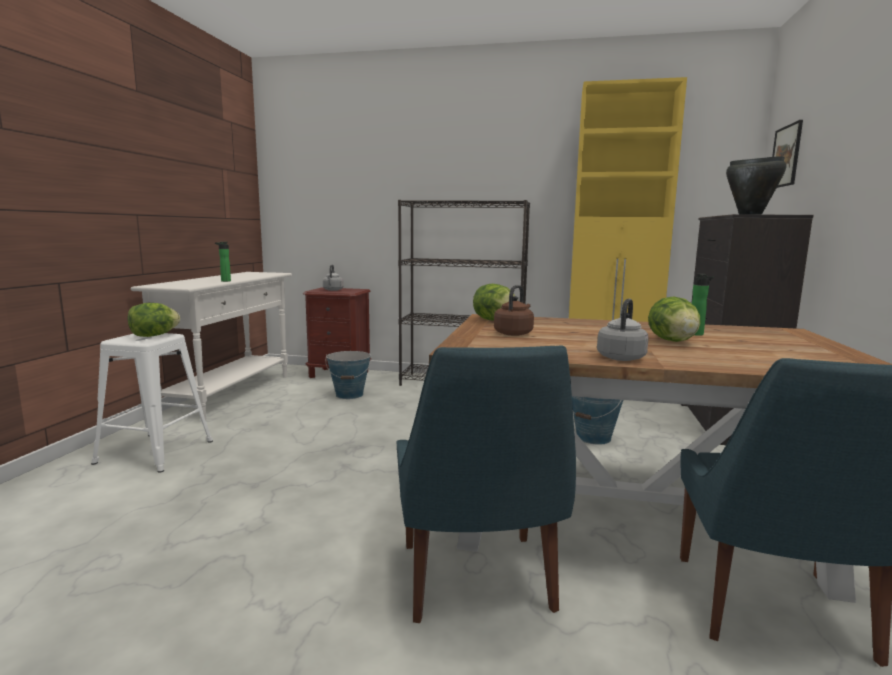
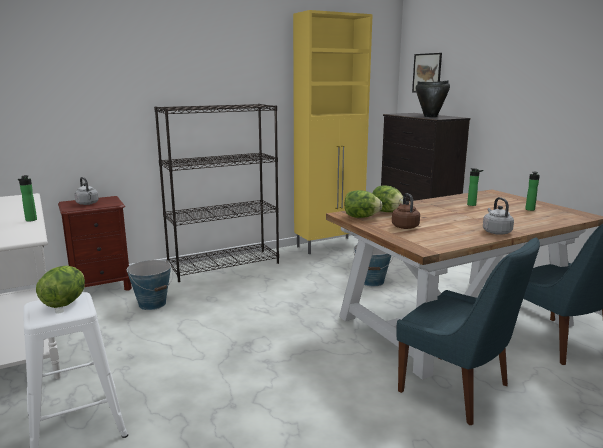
camera: 40 degrees left, 5 degrees up
(673, 341) = (479, 213): lettuce -> lettuce (387, 212)
(785, 352) = (530, 210): none -> bottle

